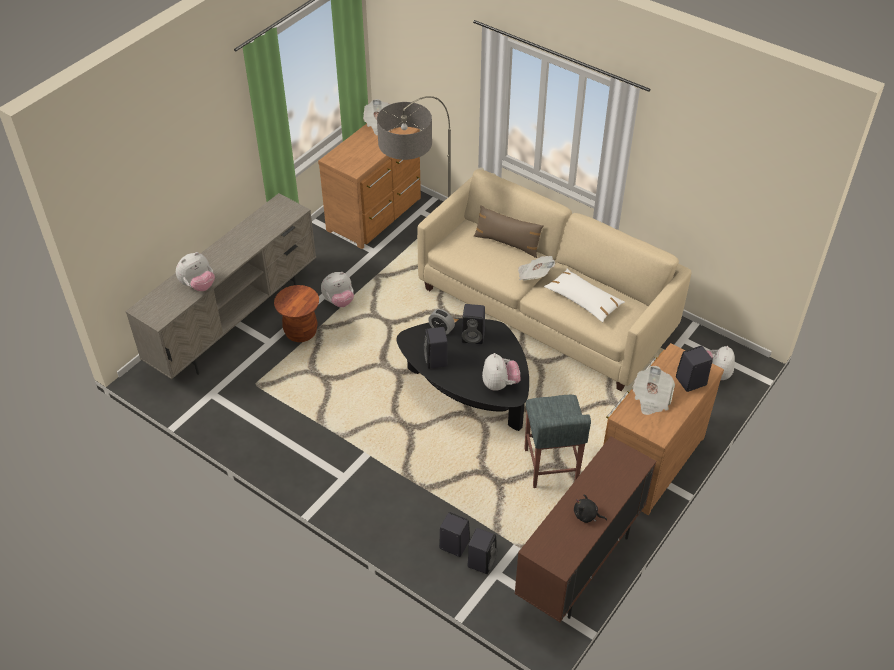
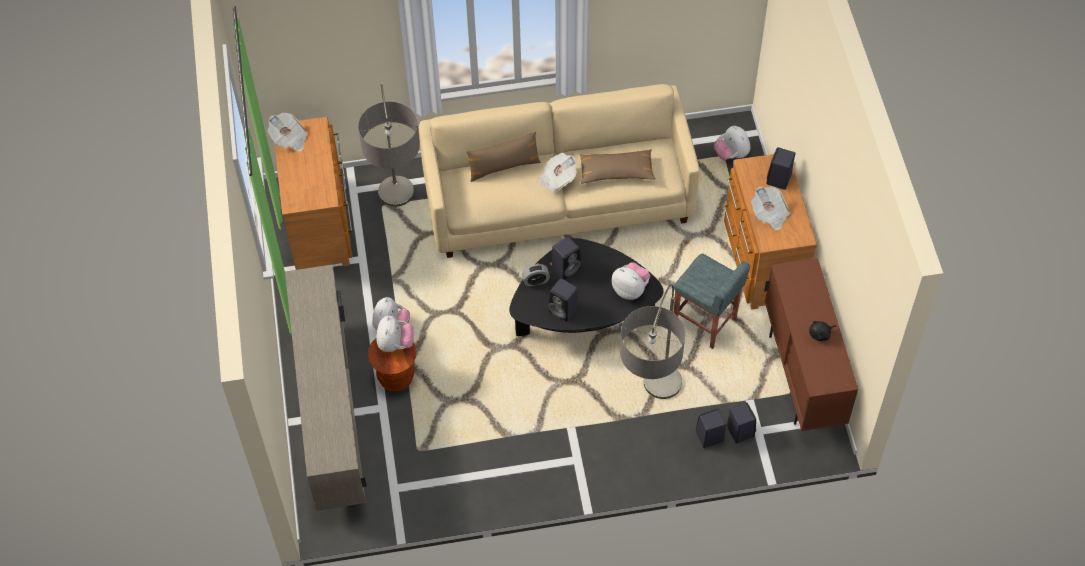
camera: 45 degrees left, 10 degrees up
(198, 285) = (335, 405): plush toy -> plush toy (395, 344)
(425, 497) = (650, 422): none -> floor lamp
(583, 300) = (616, 171): white pillow -> brown pillow

